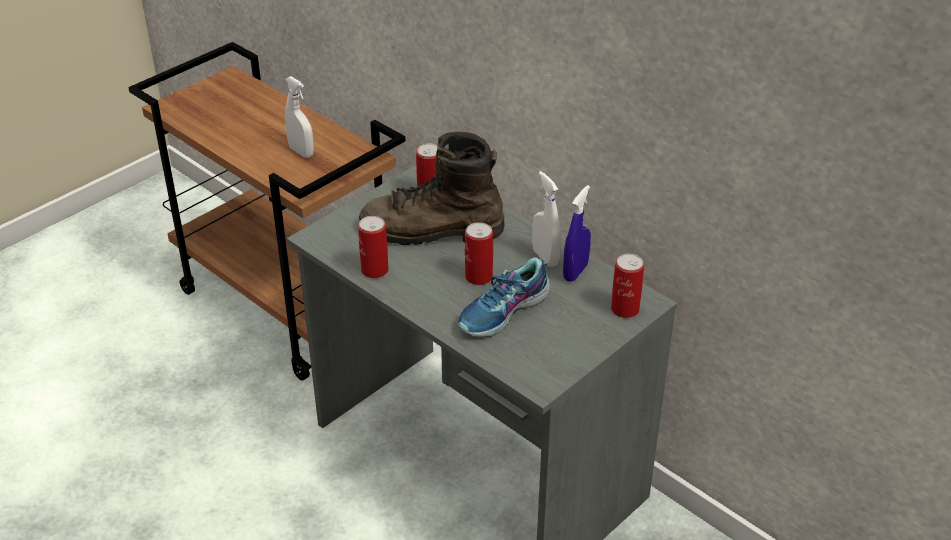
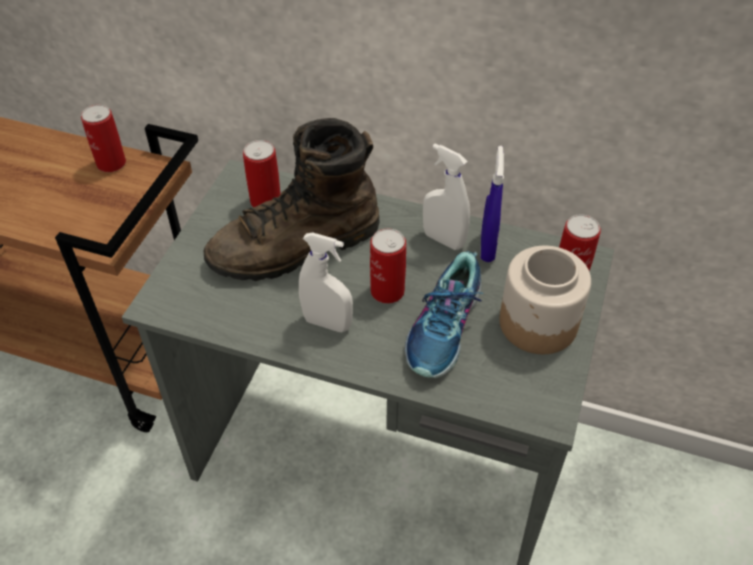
camera: 25 degrees left, 10 degrees up
(301, 152) = (71, 188): white spray bottle -> white spray bottle (327, 323)
(374, 270) = (260, 325): can -> can (111, 163)
(577, 330) = (539, 323): none -> jar

